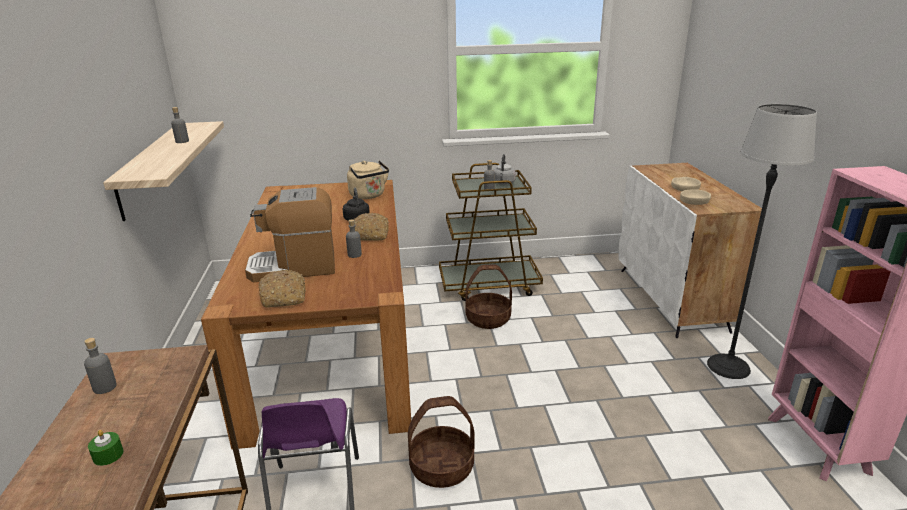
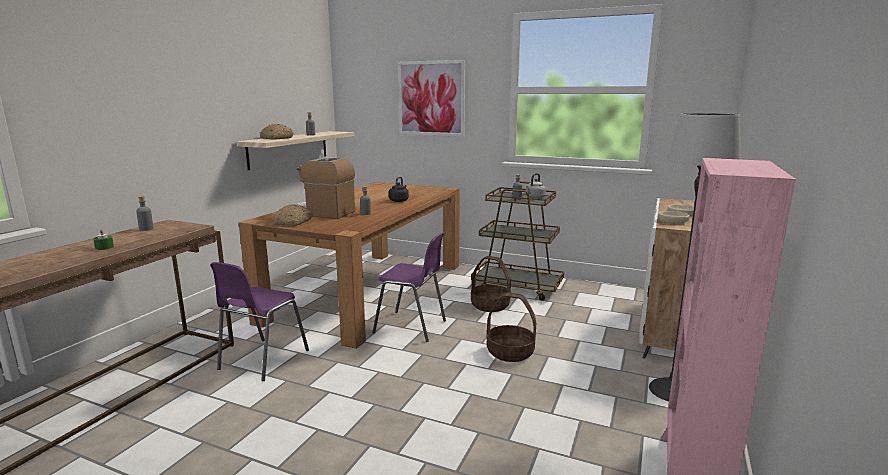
camera: 30 degrees right, 10 degrees down
(336, 66) = (431, 98): none -> picture
(369, 195) = (428, 192): beige kettle -> none
(371, 234) = (394, 207): bread -> bread (277, 138)
(440, 377) = (412, 327): none -> purple chair
(442, 467) = (351, 372): basket -> basket (510, 352)

